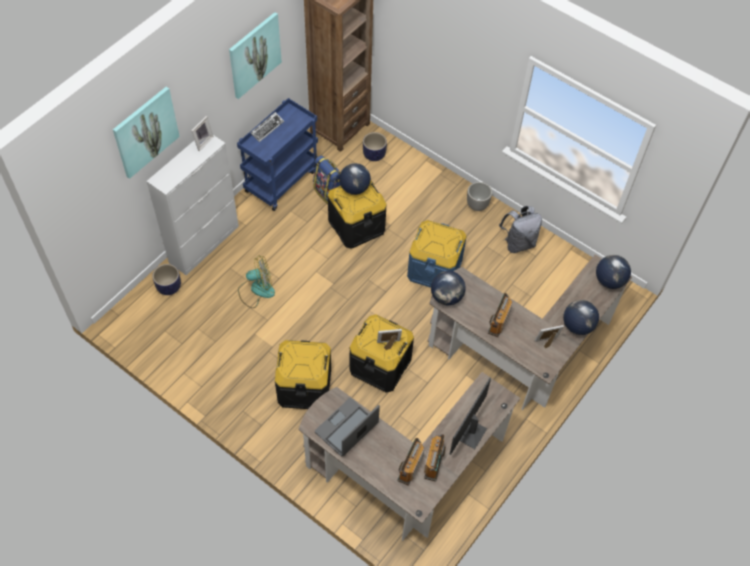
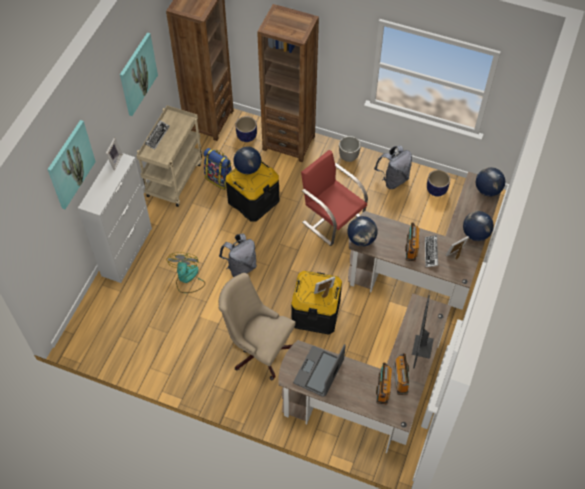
camera: 15 degrees left, 0 degrees up
(168, 287) = (109, 297): planter -> planter (436, 190)
(256, 290) = (187, 278): fan -> fan turned 60 degrees counterclockwise
(281, 180) = (174, 178): blue cart -> beige cart
(304, 386) = (258, 349): black storage box -> beige office chair
(317, 293) = (240, 267): none -> grey backpack
(417, 173) = (289, 143): none -> brown bookcase
(434, 268) = (332, 219): blue storage box -> red chair
(519, 332) = (431, 252): none -> keyboard

